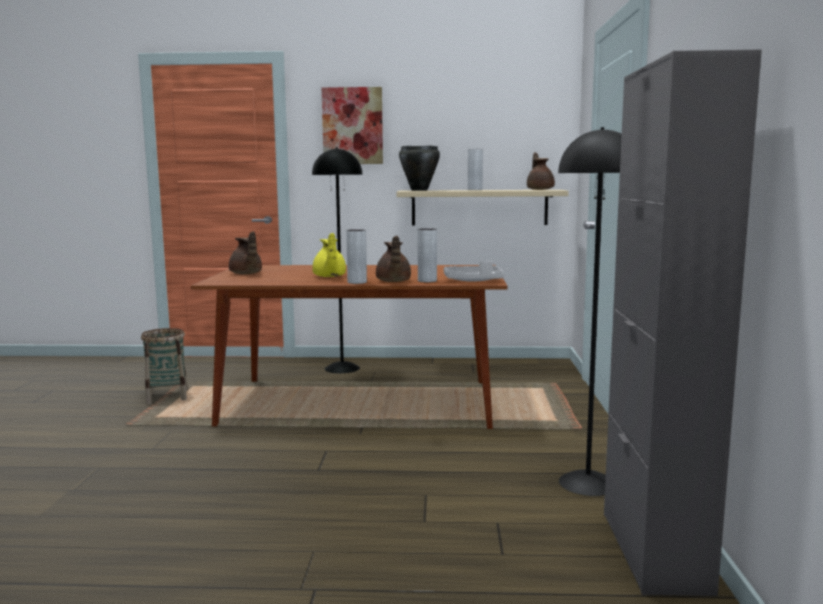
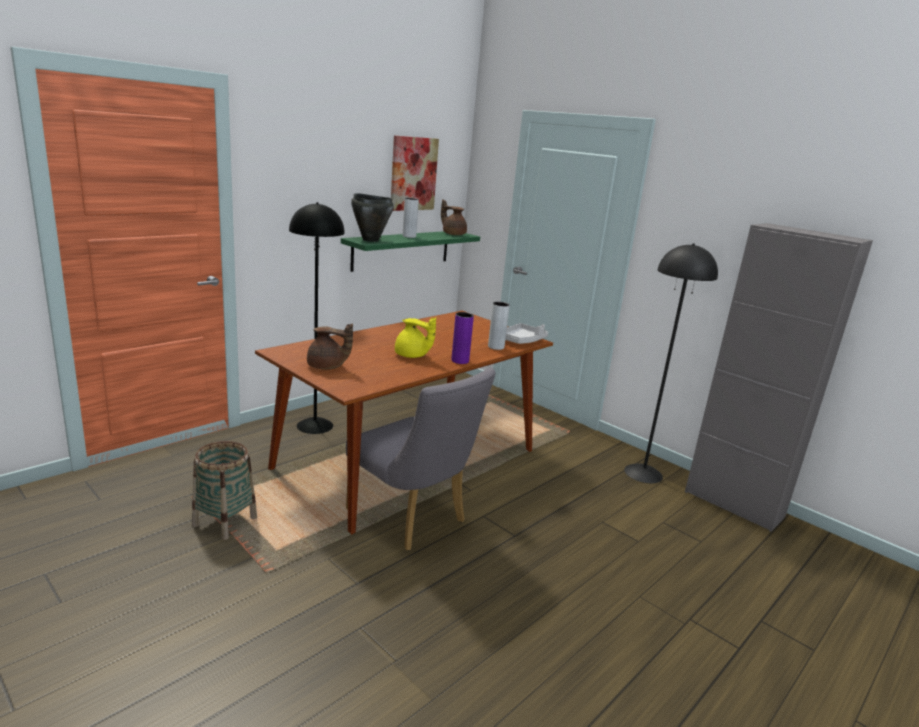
camera: 50 degrees left, 10 degrees up
(270, 433) = (412, 519): none -> grey chair
(352, 126) = (300, 170): picture -> picture (413, 174)
(357, 282) = (460, 361): grey vase -> purple vase
(393, 281) = (479, 353): brown teapot -> none
(479, 207) = (401, 250): beige shelf -> green shelf

